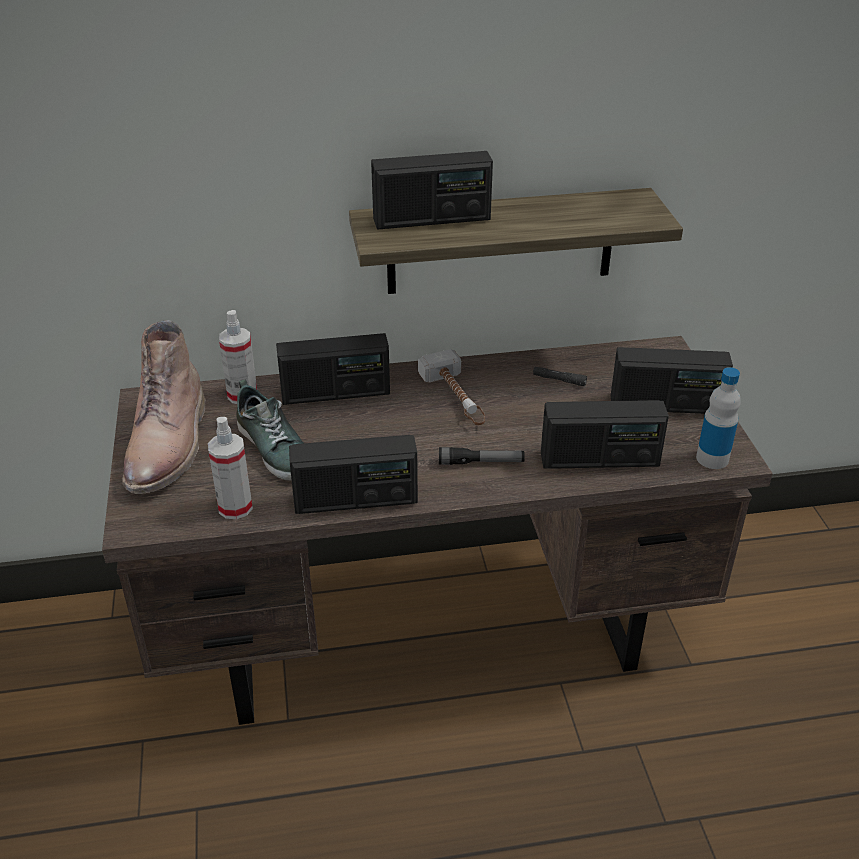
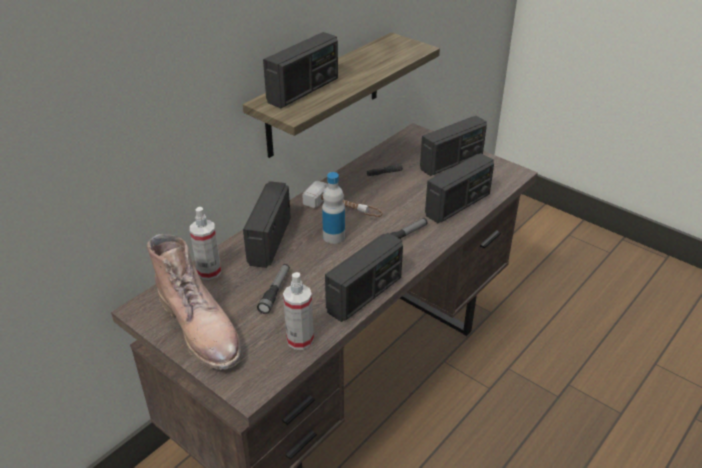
camera: 40 degrees left, 0 degrees up
(274, 448) = (275, 292): shoe -> flashlight
(335, 393) = (268, 241): radio -> radio turned 150 degrees clockwise
(712, 458) = (505, 178): bottle -> bottle (334, 236)

